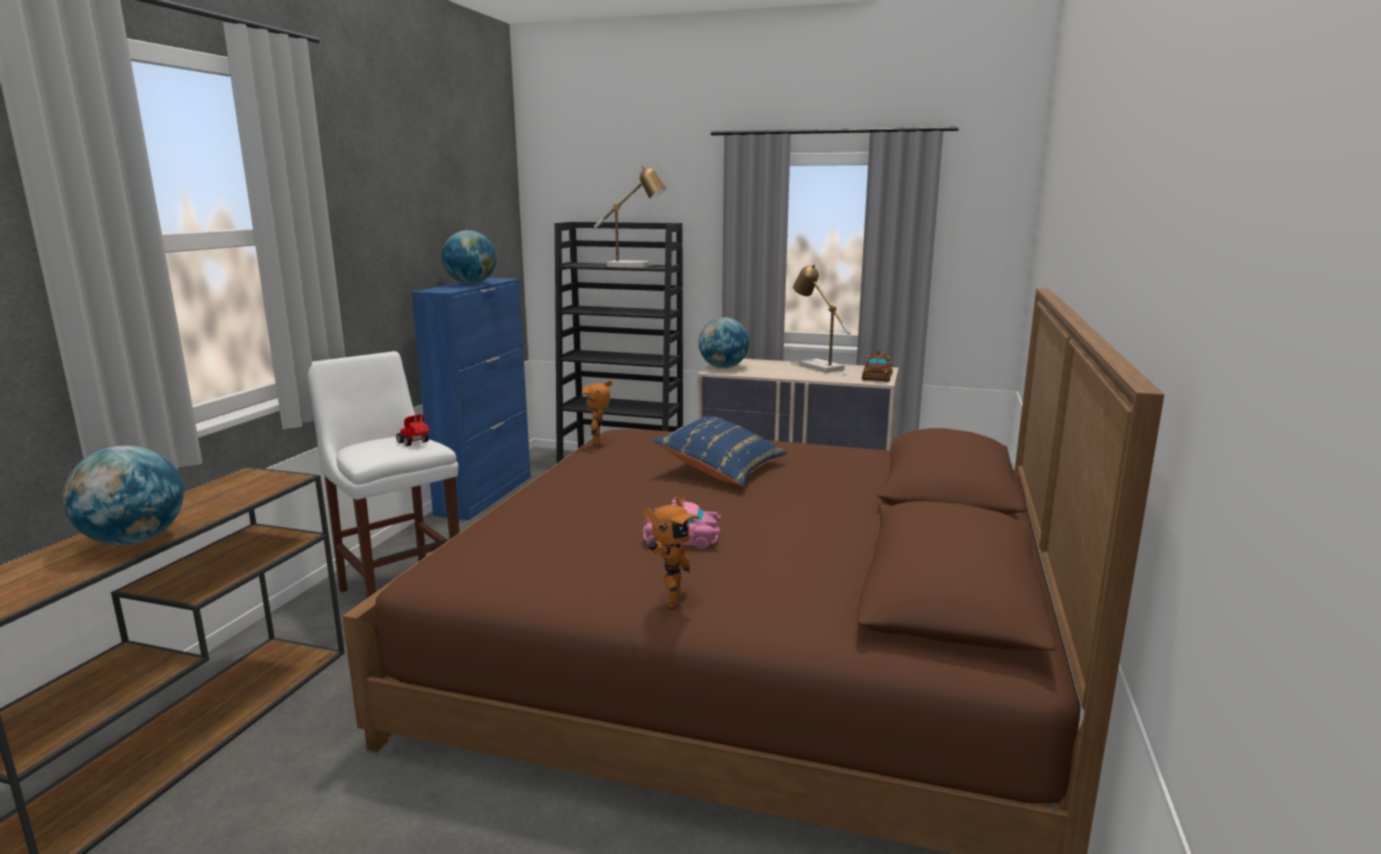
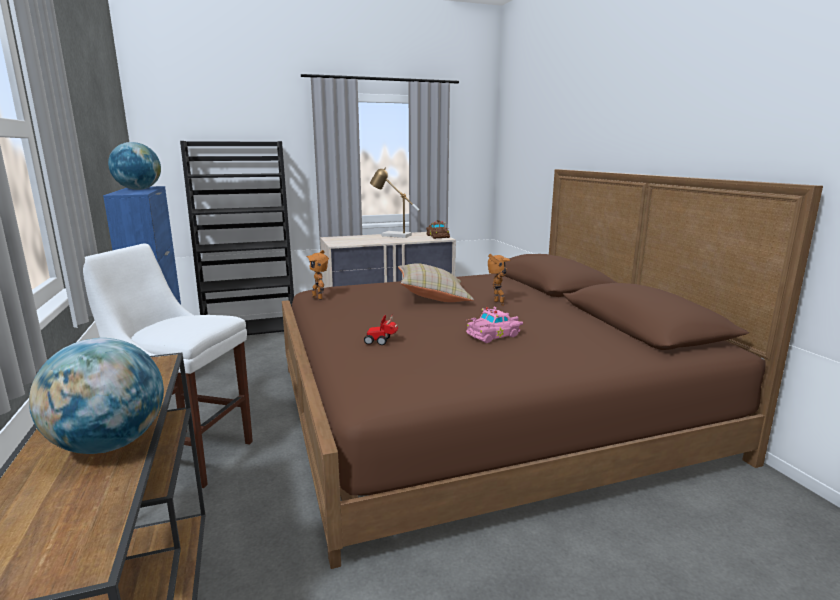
camera: 35 degrees left, 0 degrees up
(415, 443) = (206, 318): toy car -> toy car (382, 341)
(634, 266) = (250, 174): table lamp -> none
(669, 602) = (554, 366): toy robot -> toy robot (497, 303)
(721, 469) = (433, 297): blue pillow -> beige pillow
(723, 367) = (338, 242): globe -> none

